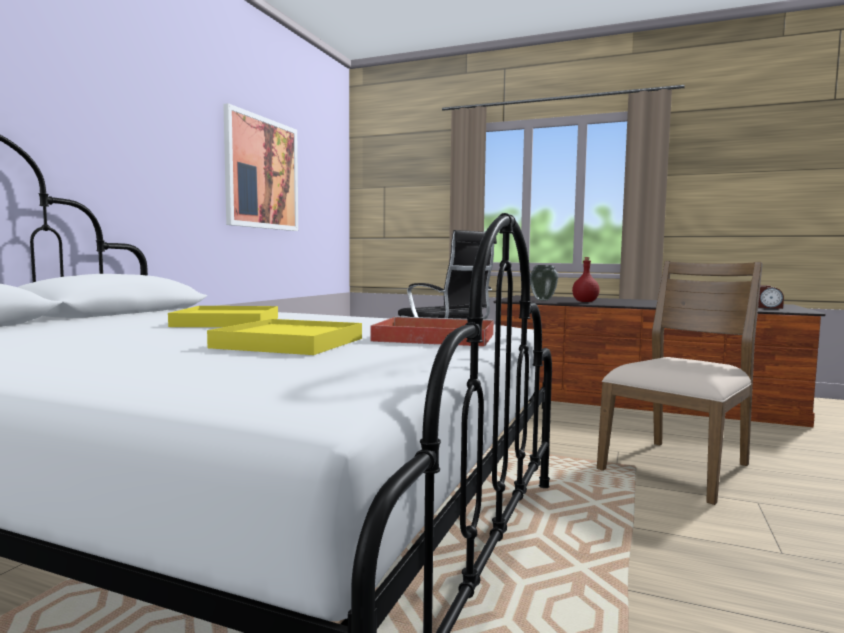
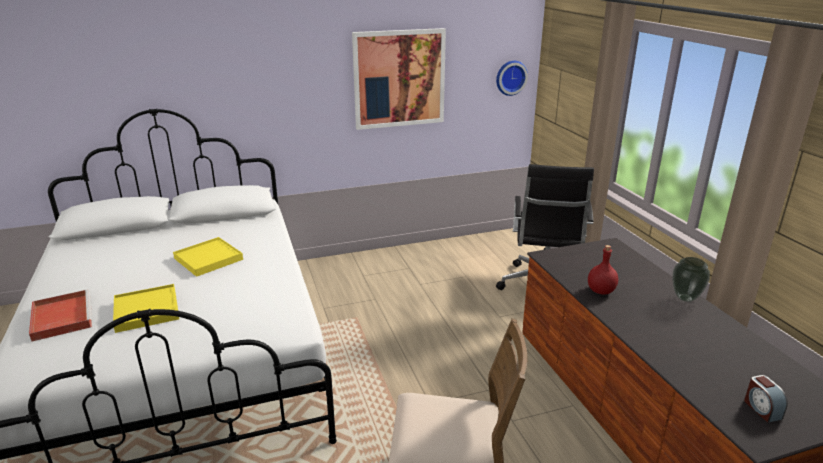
camera: 50 degrees right, 20 degrees up
(335, 197) = (510, 77): none -> wall clock
(432, 337) = (204, 334): red tray -> red tray (61, 317)
(543, 300) = (576, 268): vase -> vase (685, 298)

